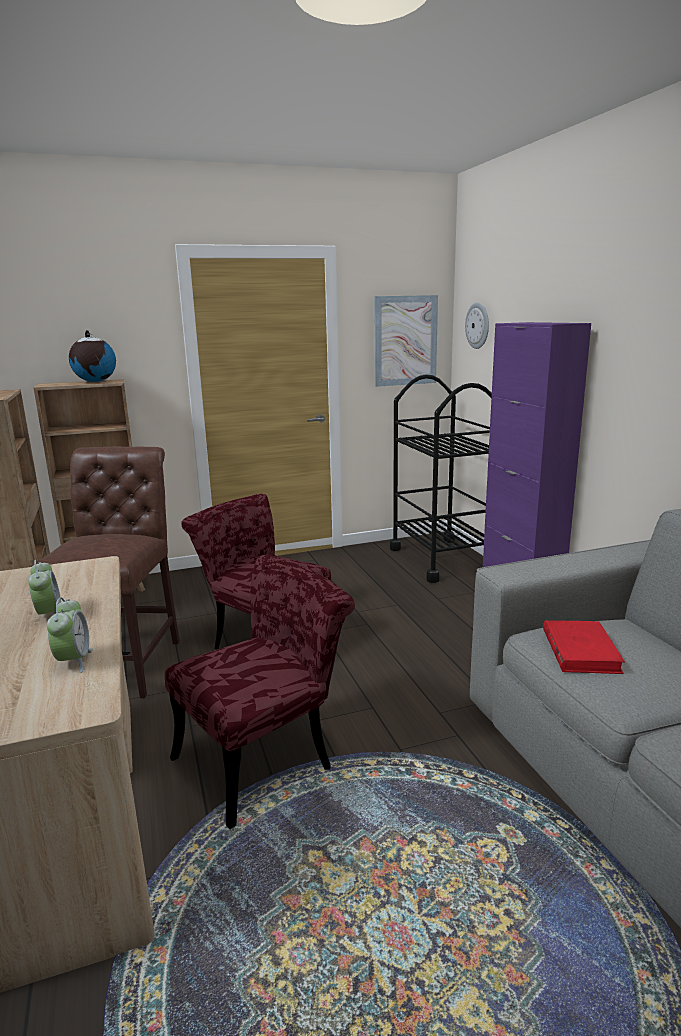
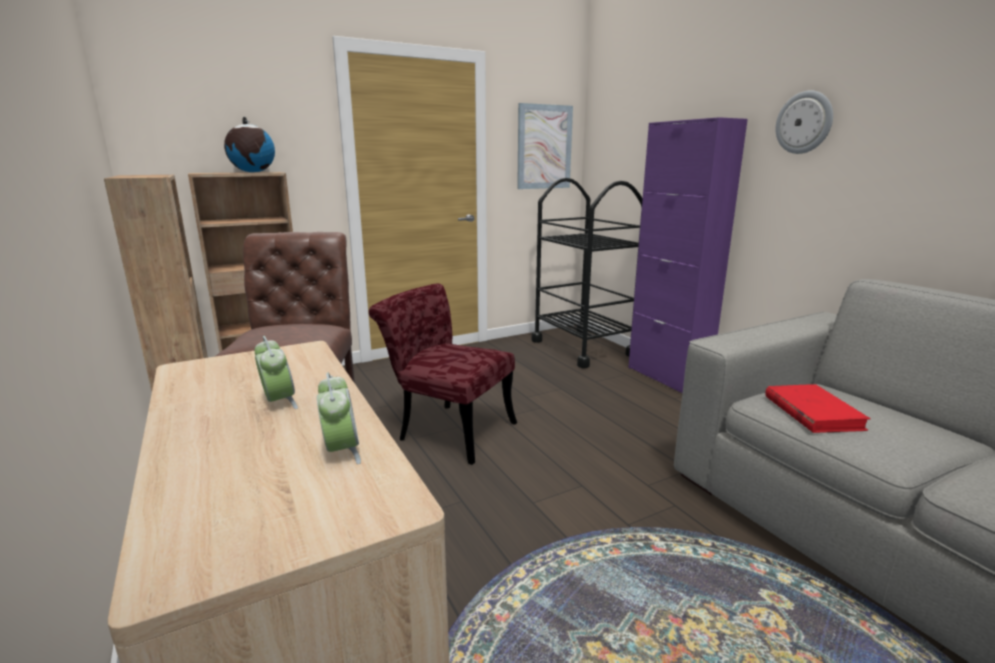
camera: 10 degrees left, 0 degrees up
(266, 757) = (497, 545): red chair -> none
(478, 325) = (613, 133): wall clock -> wall clock (804, 122)

